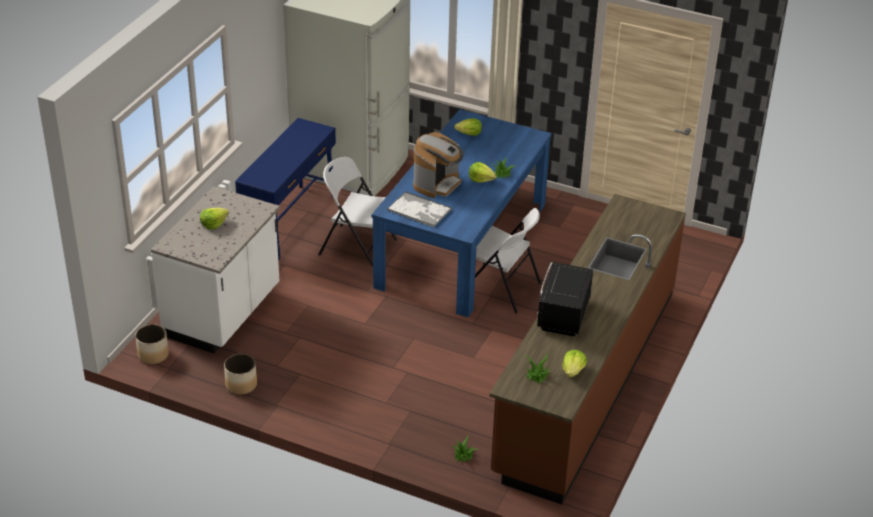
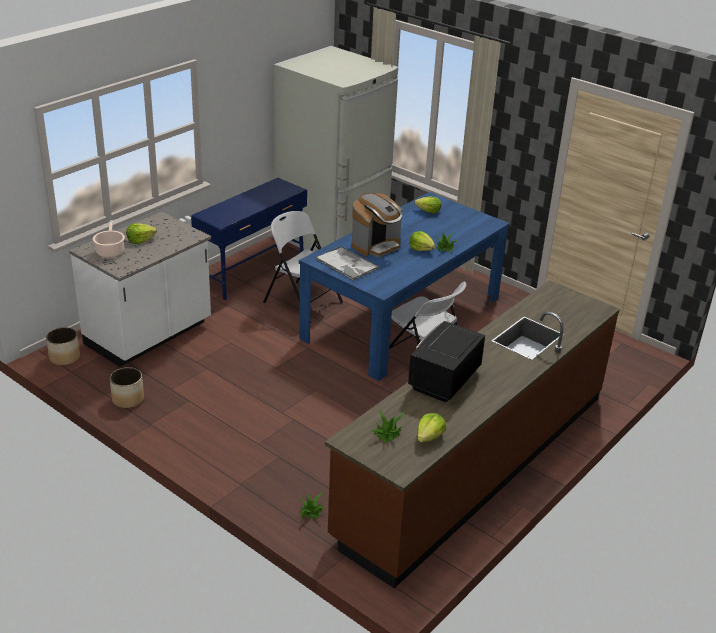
camera: 15 degrees right, 5 degrees down
(192, 242) = (110, 251): none -> cooking pot

